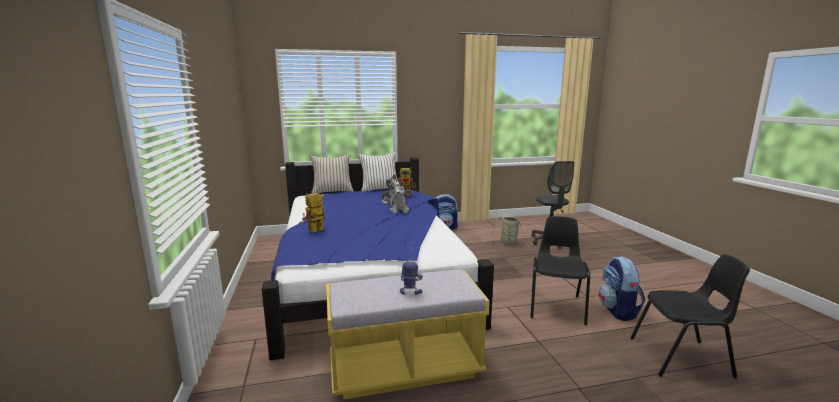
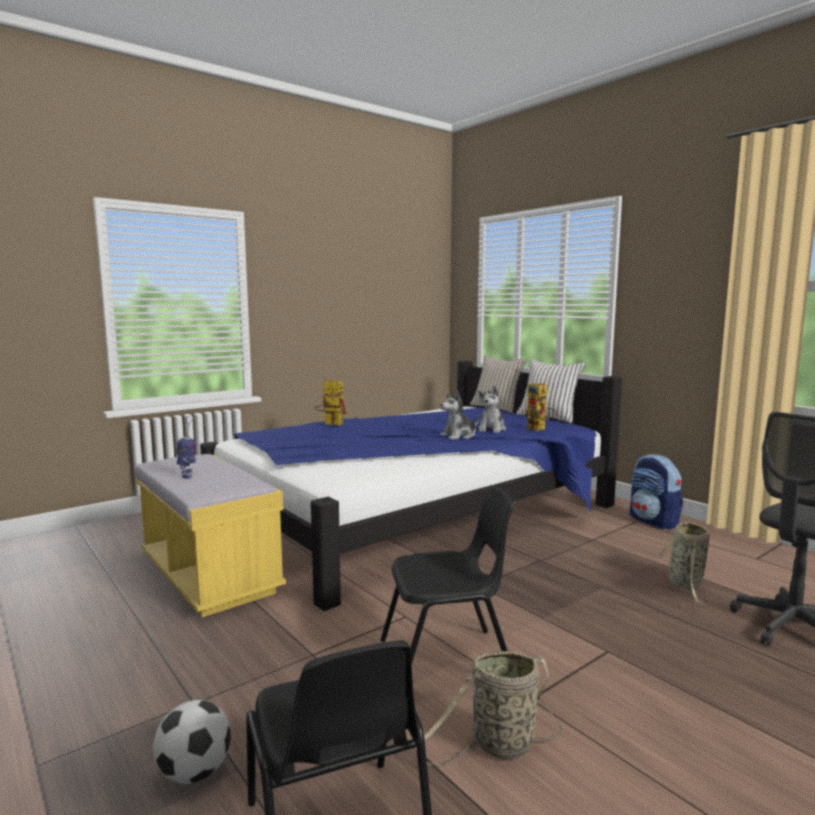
camera: 65 degrees right, 5 degrees down
(618, 311) = (499, 746): backpack -> basket
(640, 392) = (194, 772): none -> football

